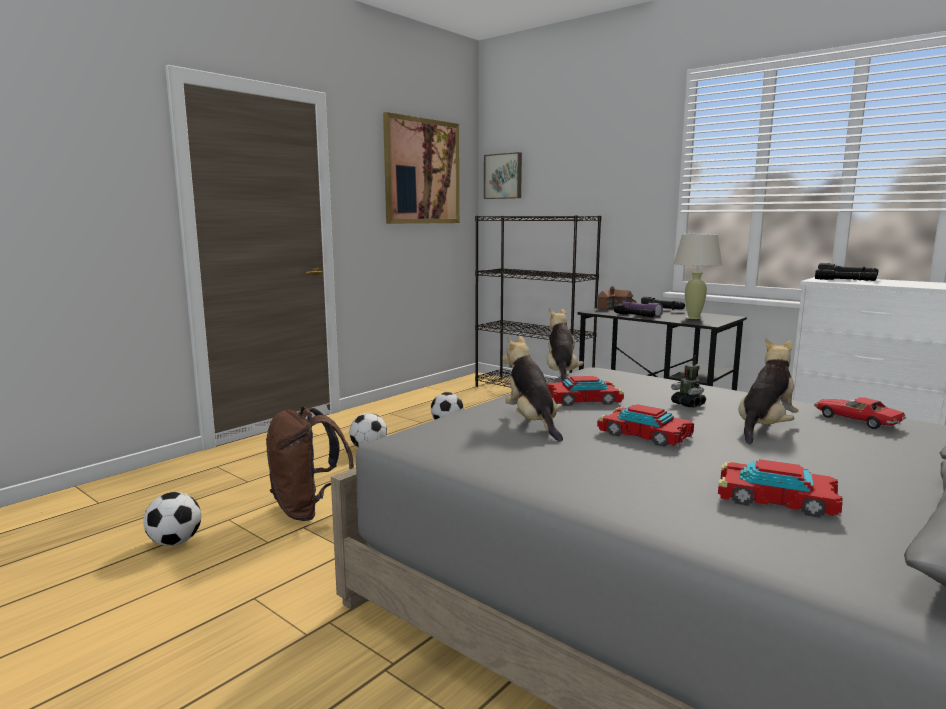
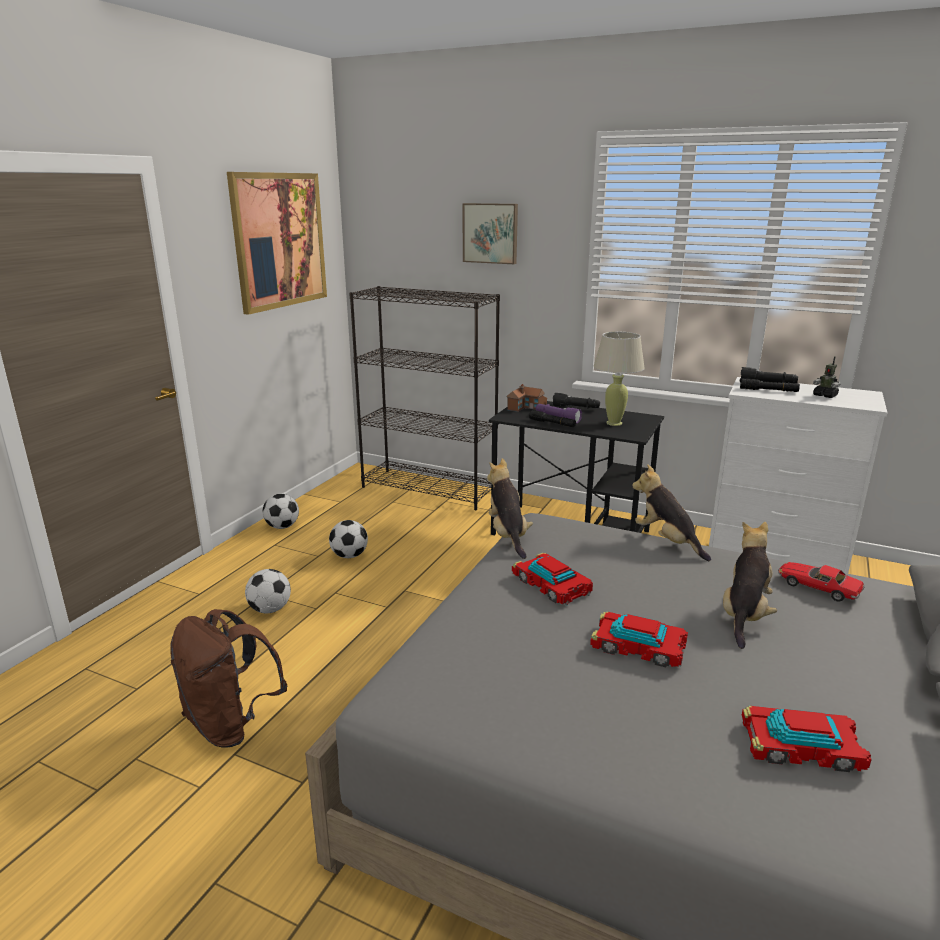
camera: 15 degrees left, 10 degrees up
(175, 542) = (79, 811): football -> football (282, 527)
(503, 176) = (376, 237): picture -> picture (490, 233)
(532, 423) = (516, 642): plush toy -> plush toy (667, 541)
(583, 399) = (550, 585): toy car -> toy car turned 105 degrees counterclockwise
(688, 404) = (657, 580): toy robot -> toy robot (825, 395)

